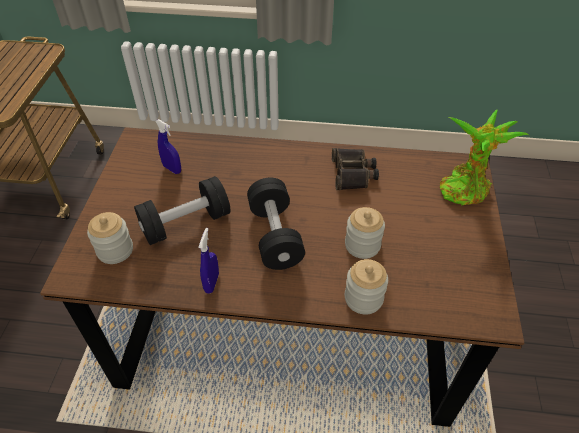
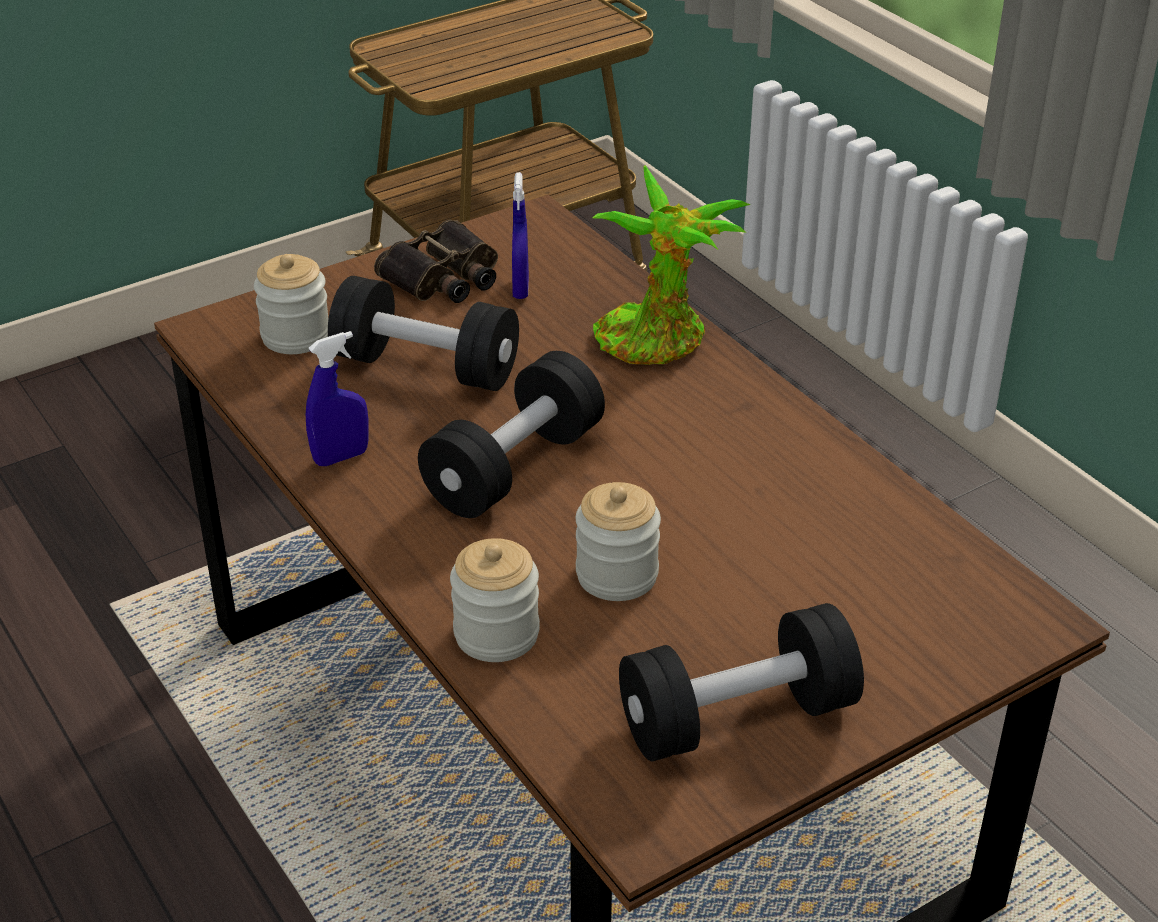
camera: 50 degrees right, 10 degrees down
(353, 173) = (784, 478): binoculars -> binoculars (444, 277)
(460, 260) = (737, 717): none -> black dumbbell
(465, 187) = (956, 640): potted plant -> potted plant (657, 341)

